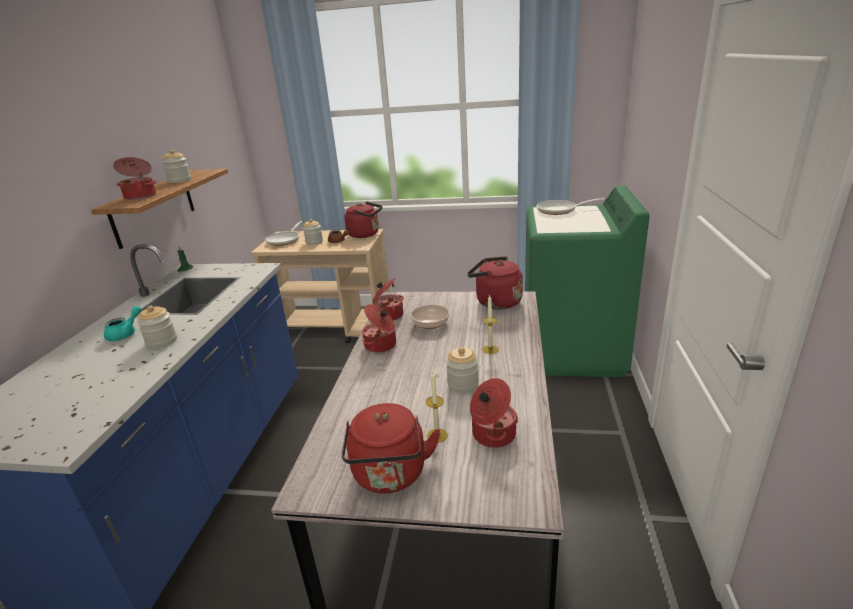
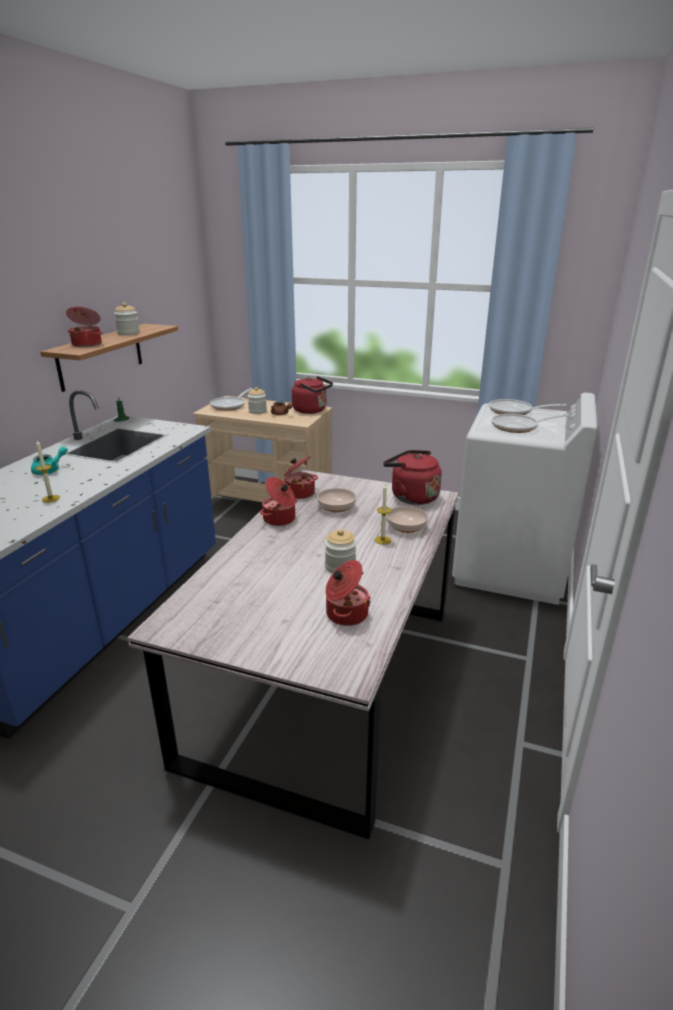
camera: 10 degrees right, 0 degrees up
(162, 341) = (78, 481): jar -> none
(390, 476) = (237, 630): red kettle -> none
(437, 435) = (294, 606): candle -> candle (51, 498)
(505, 332) = (405, 527): none -> bowl
(572, 223) = (518, 427): none -> frying pan
(572, 351) = (510, 569): green washing machine -> white washing machine

